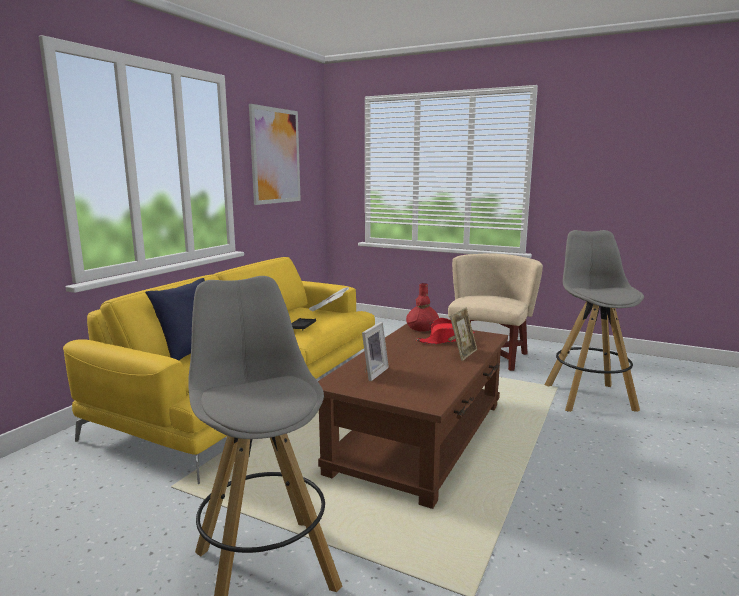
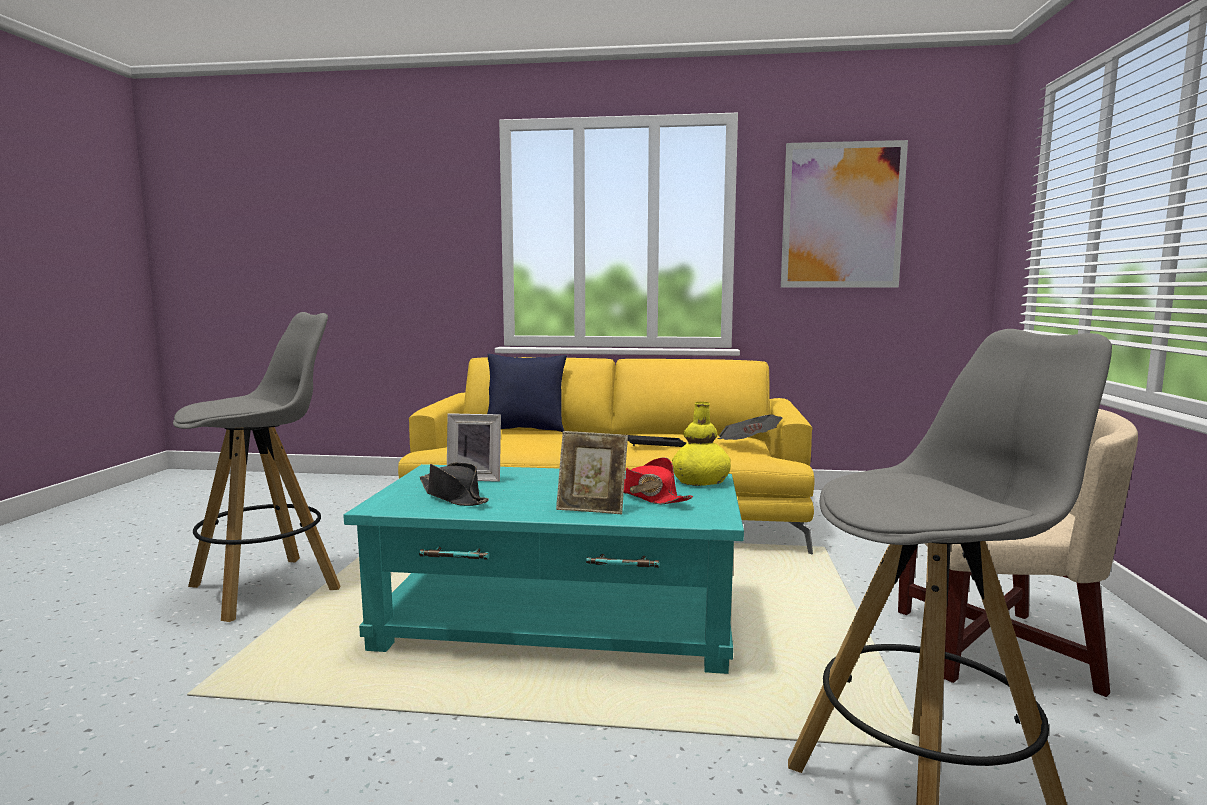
camera: 70 degrees right, 5 degrees down
(417, 382) = (453, 496): none -> black hat
(420, 437) = (559, 622): brown coffee table -> turquoise coffee table
(422, 328) = (700, 481): red vase -> yellow vase

